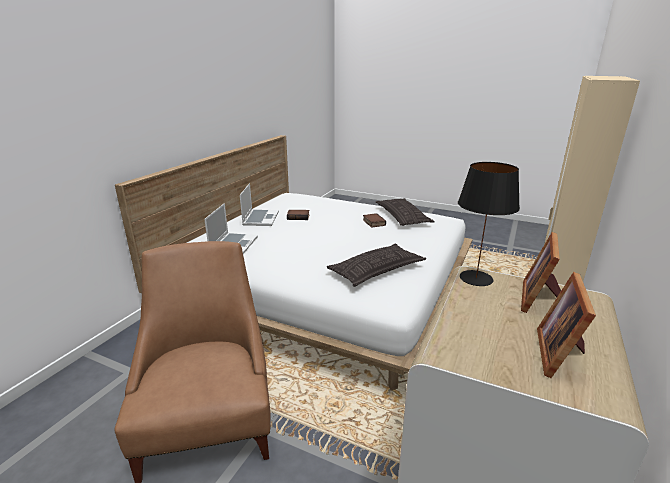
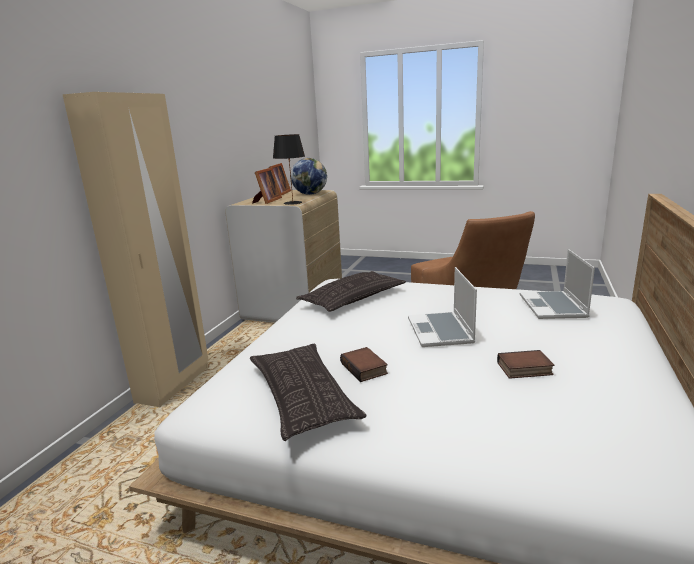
camera: 175 degrees right, 5 degrees down
(260, 218) = (595, 357): laptop -> laptop (441, 331)
(468, 330) = (310, 194): none -> globe

